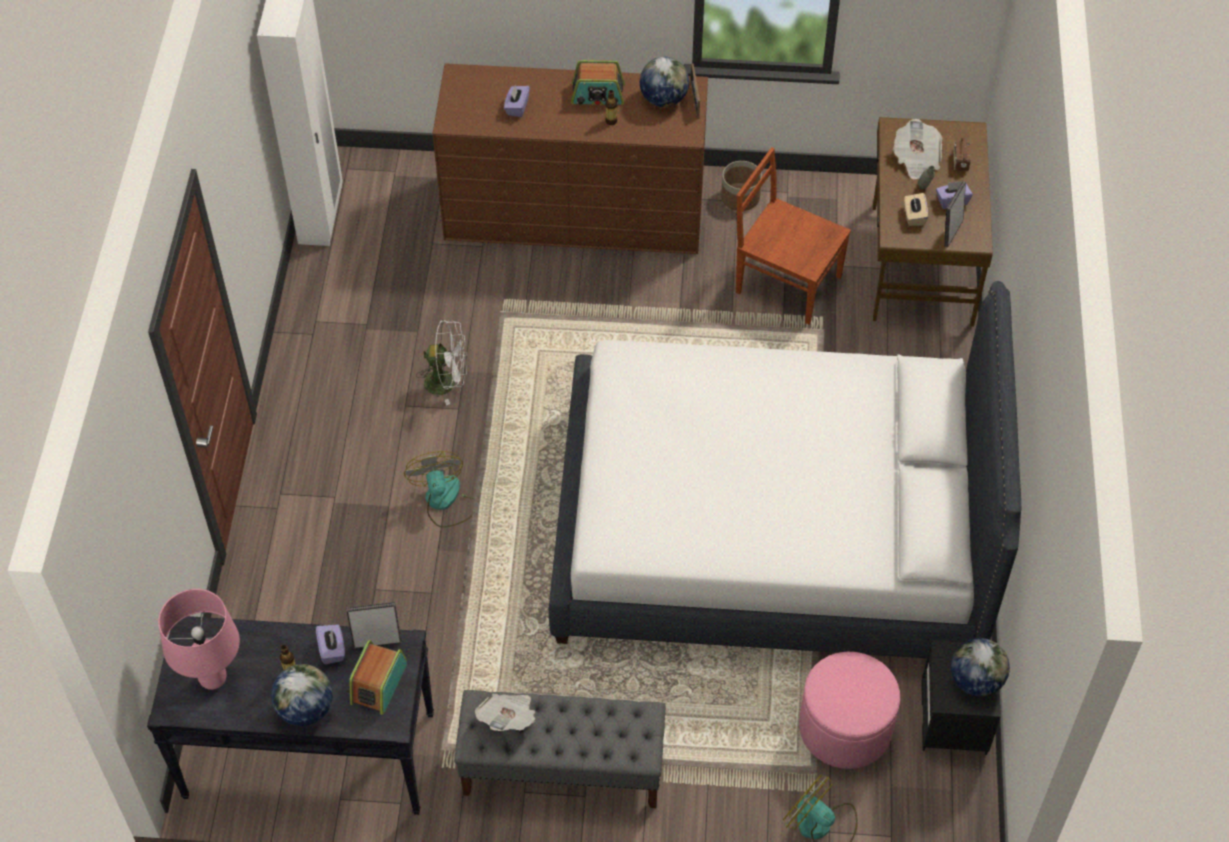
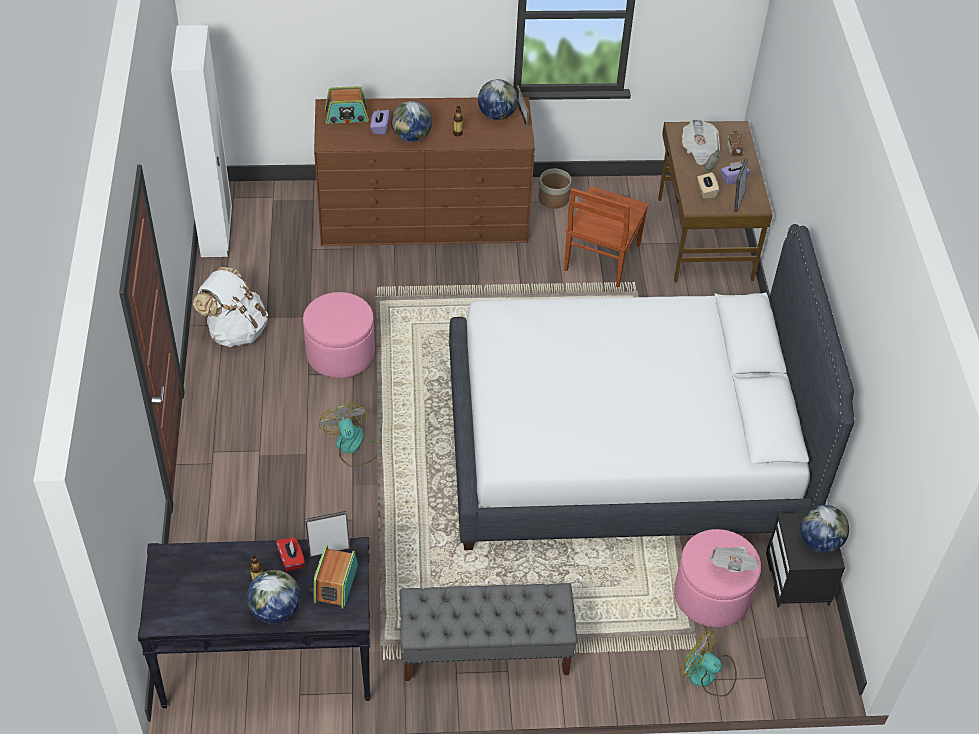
camera: 10 degrees left, 5 degrees down
(212, 679) = (190, 594): pink table lamp -> none
(327, 342) = (235, 330): none -> white backpack
(332, 650) = (291, 560): purple tissue box -> red tissue box
(447, 382) = (340, 353): white fan -> pink ottoman
(508, 719) = (443, 608): newspaper -> newspaper (732, 565)
(553, 123) = (411, 137): none -> globe
(598, 94) = (443, 115): radio -> radio (346, 115)
(786, 283) = (601, 259): brown chair -> brown chair turned 90 degrees counterclockwise

